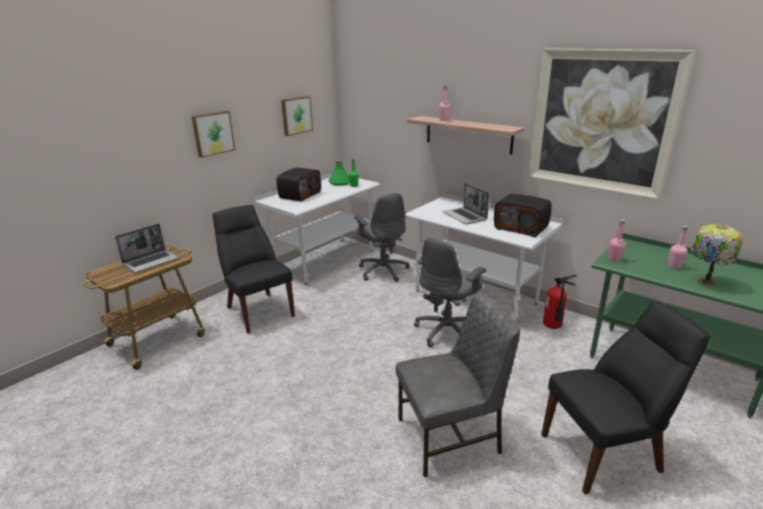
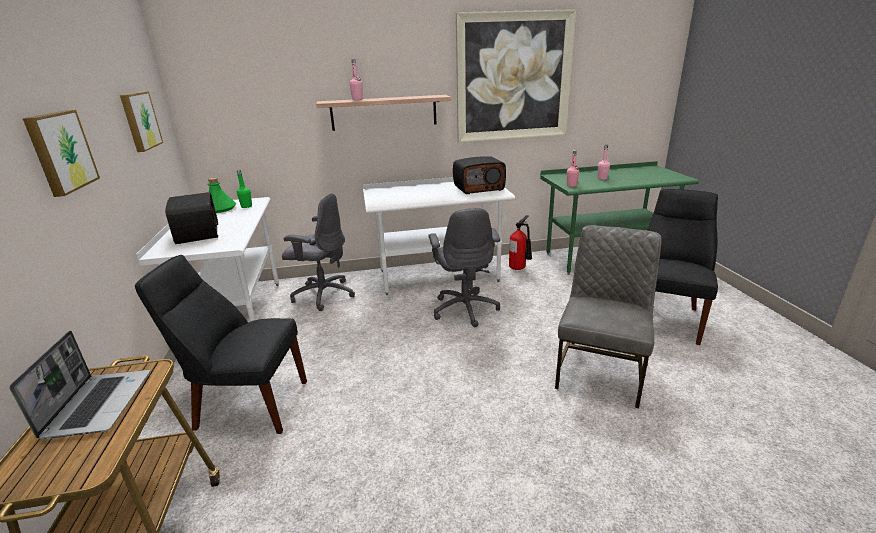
camera: 50 degrees left, 0 degrees up
(465, 216) = (422, 195): laptop -> none
(705, 282) = (630, 180): table lamp -> none

